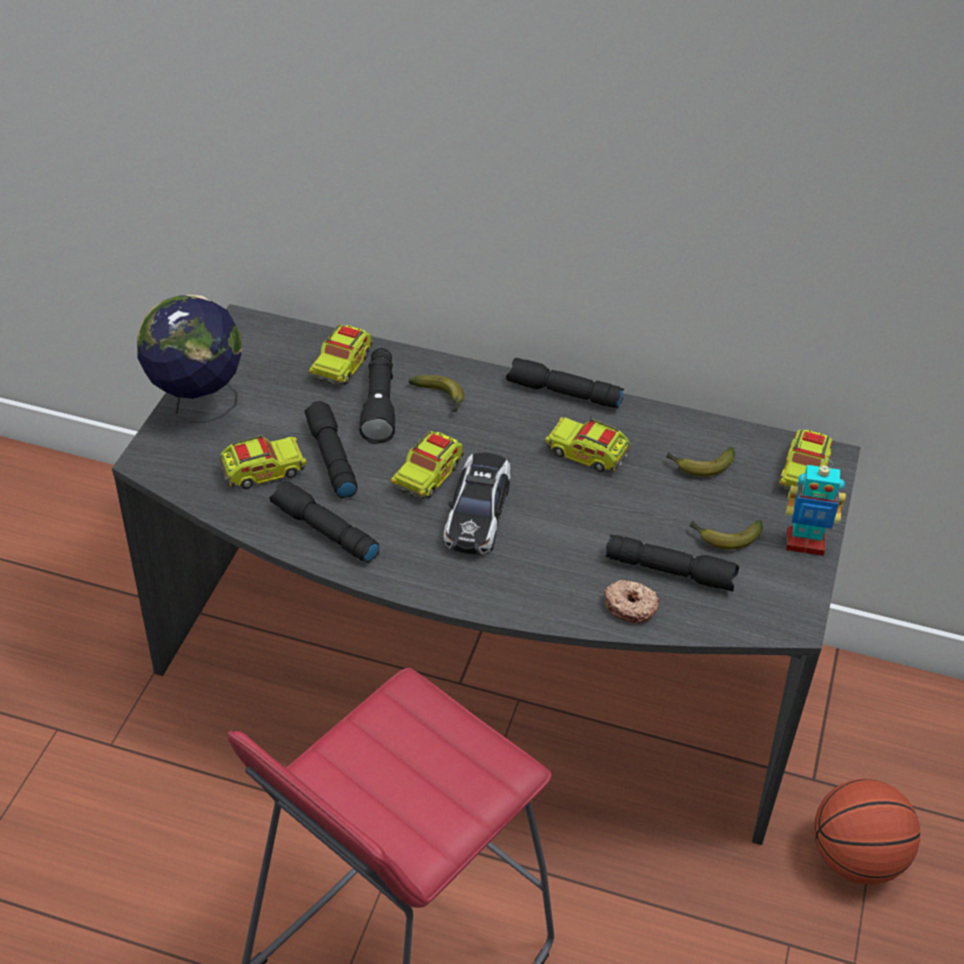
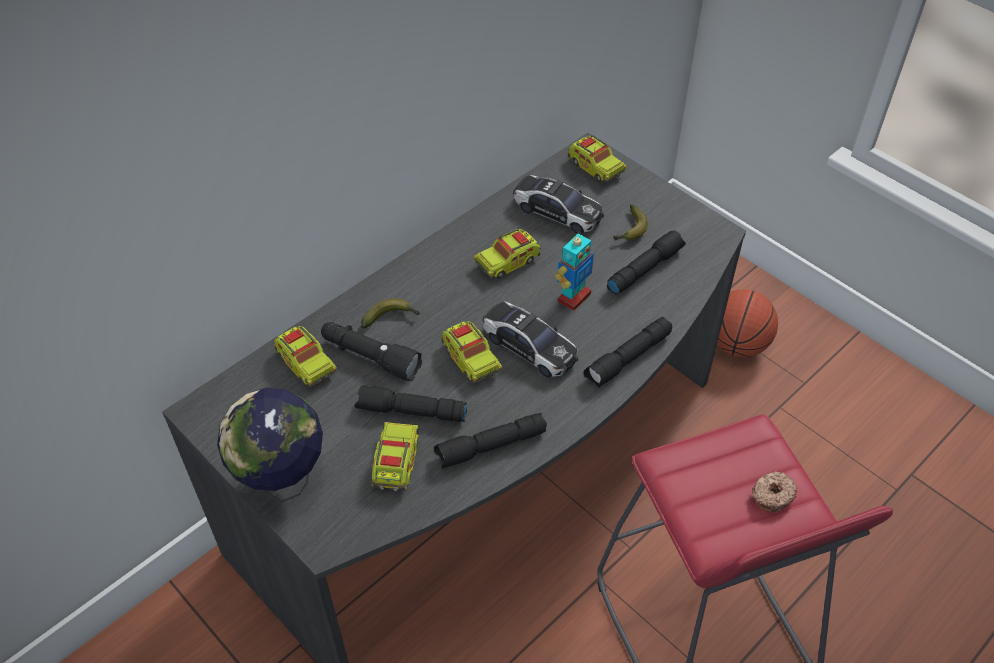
camera: 60 degrees left, 5 degrees up
(562, 393) = (437, 248): black flashlight -> black flashlight (628, 359)
(630, 606) = (665, 303): donut -> donut (772, 495)
(699, 466) = (557, 211): banana -> toy car
(805, 543) = (656, 196): toy robot -> toy robot (573, 297)

